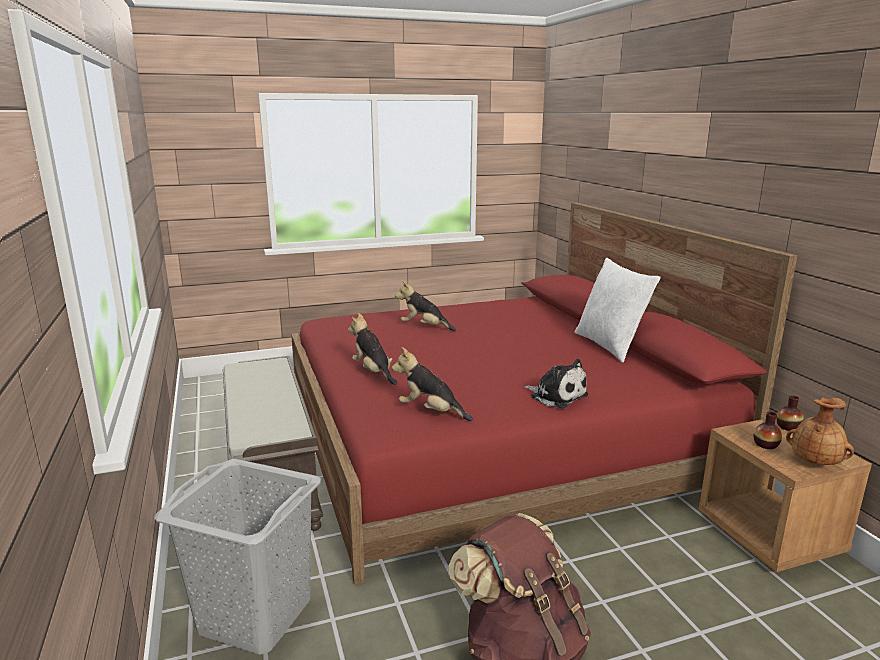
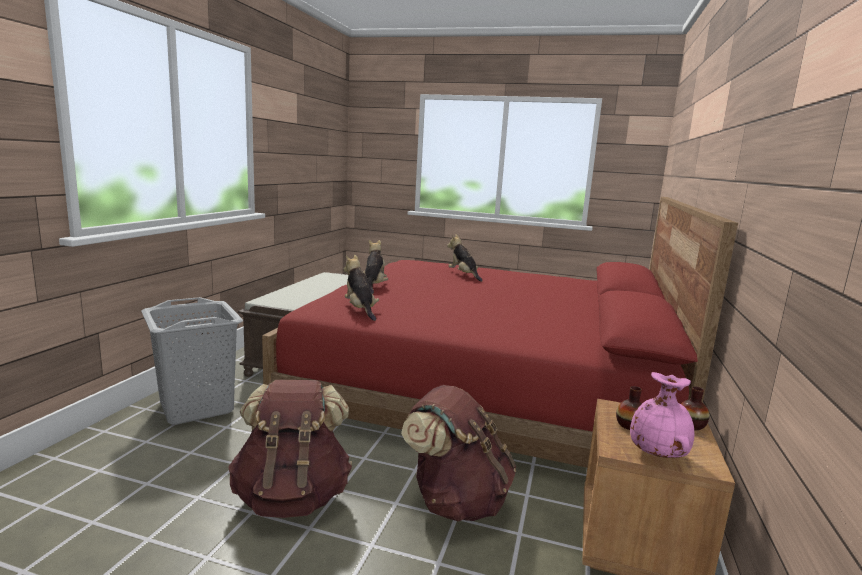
camera: 35 degrees right, 5 degrees down
(556, 396) = (468, 327): plush toy -> none
(610, 345) = (595, 317): white pillow -> none
(636, 571) = (456, 501): none -> brown backpack
(815, 462) = (658, 454): brown vase -> pink vase

